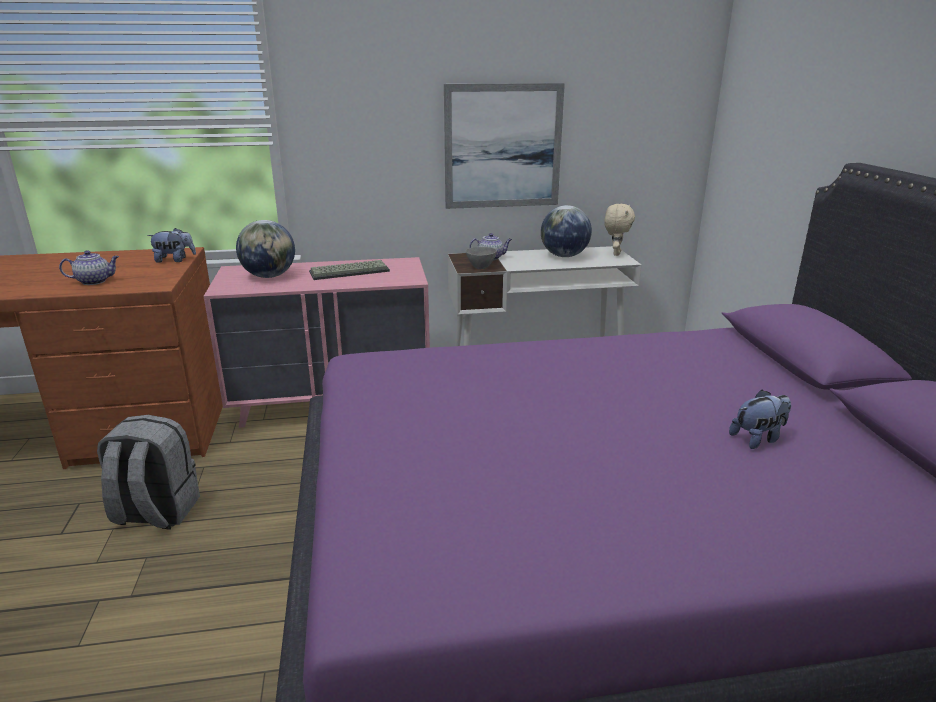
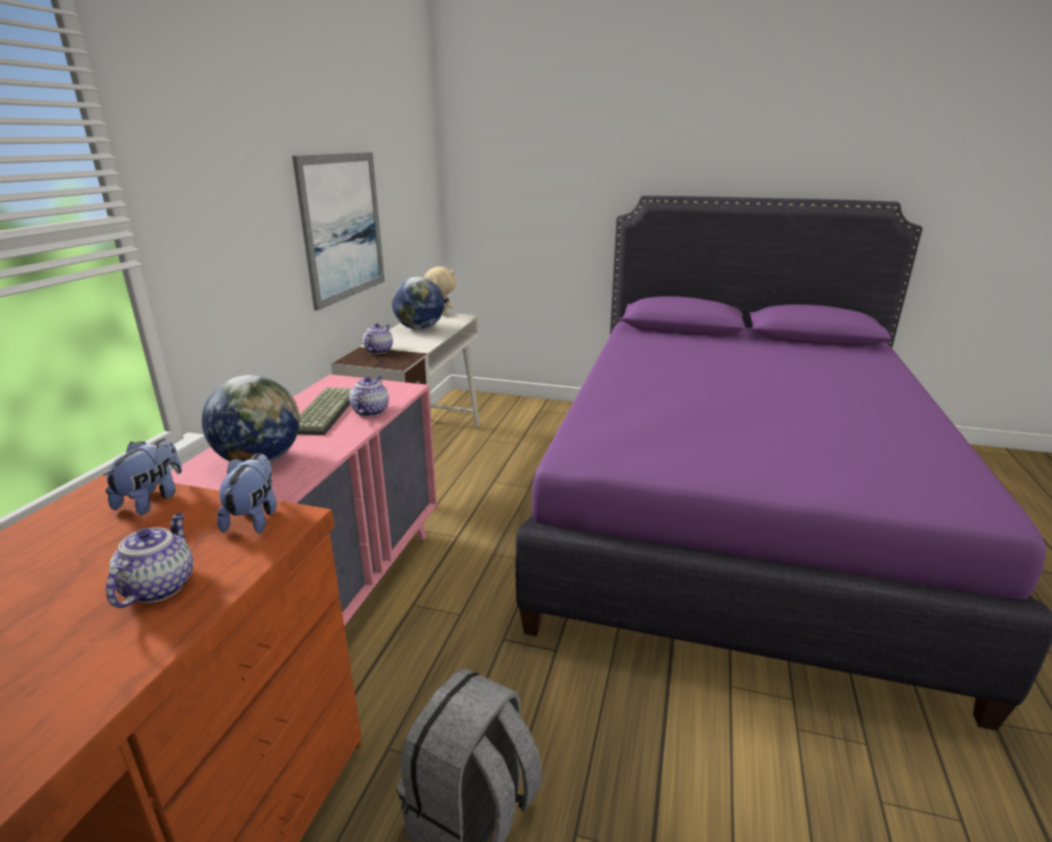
camera: 65 degrees left, 0 degrees up
(360, 281) = (370, 411): none -> teapot
(481, 267) = (401, 359): grey bowl -> none
(758, 438) = (782, 363): plush toy -> plush toy (255, 518)

